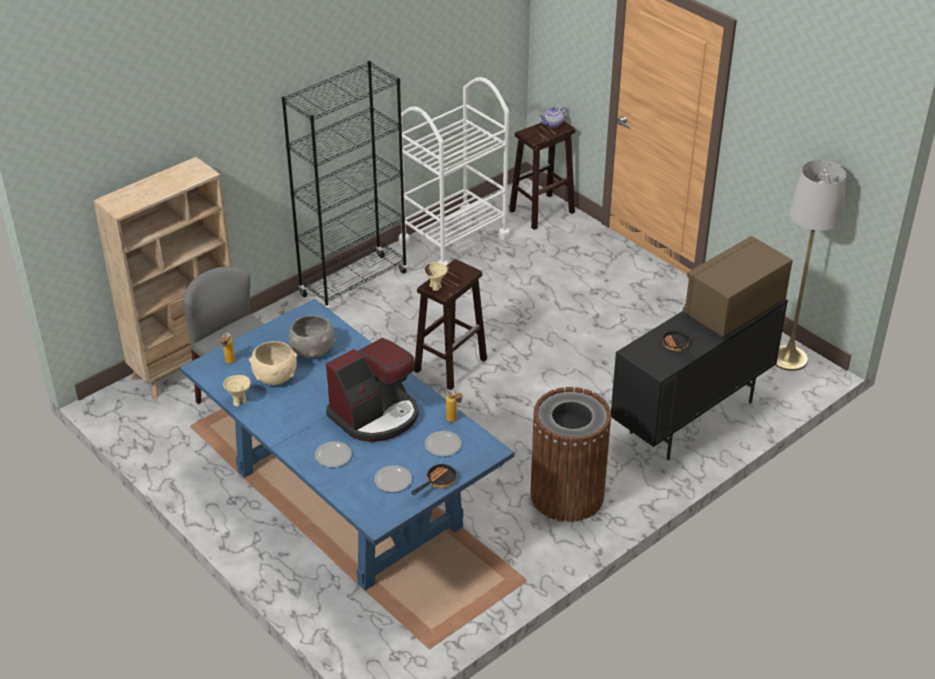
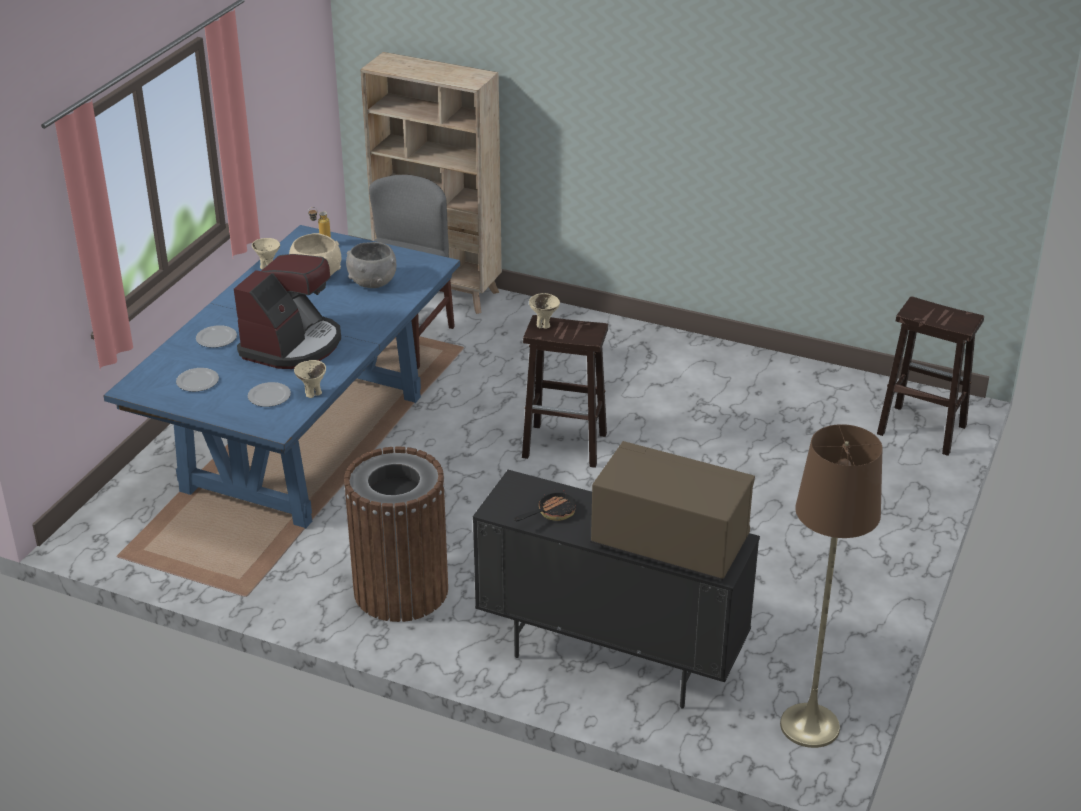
camera: 65 degrees right, 5 degrees down
(354, 284) = (650, 342): black bookcase -> none
(375, 415) = (292, 345): coffee machine -> coffee machine turned 90 degrees counterclockwise
(437, 482) = (209, 408): frying pan -> none
(454, 240) = (795, 383): white cart -> none
(454, 421) = (313, 393): bottle -> beige bowl
(552, 124) = (959, 317): teapot -> none
(788, 358) = (810, 725): grey floor lamp -> brown floor lamp

